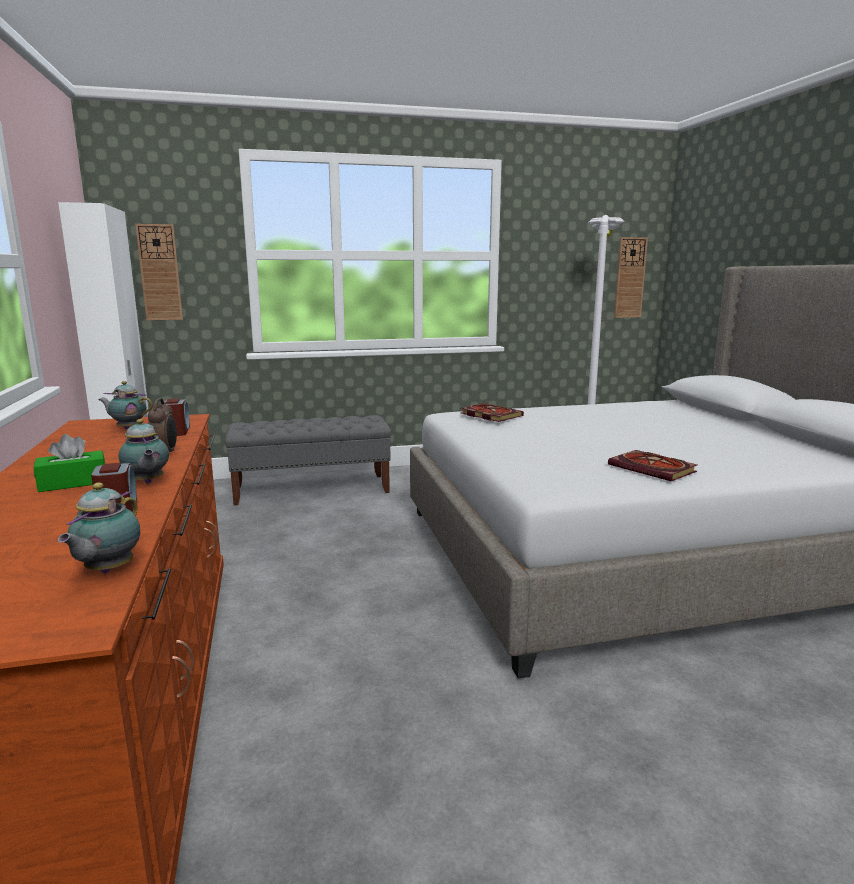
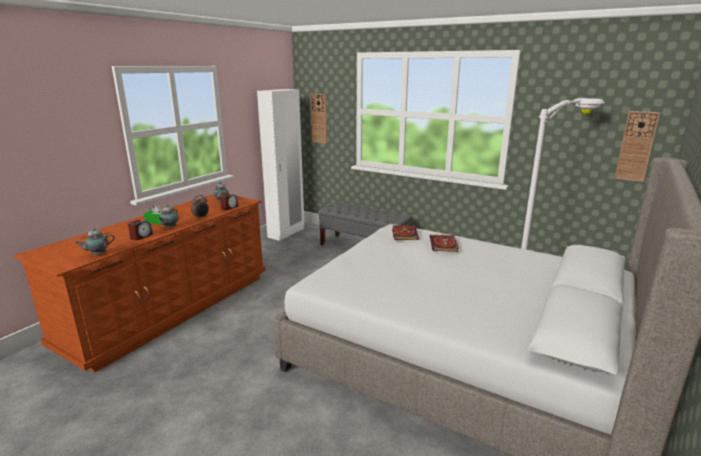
camera: 45 degrees right, 5 degrees up
(654, 469) = (389, 296): book -> book (444, 245)

